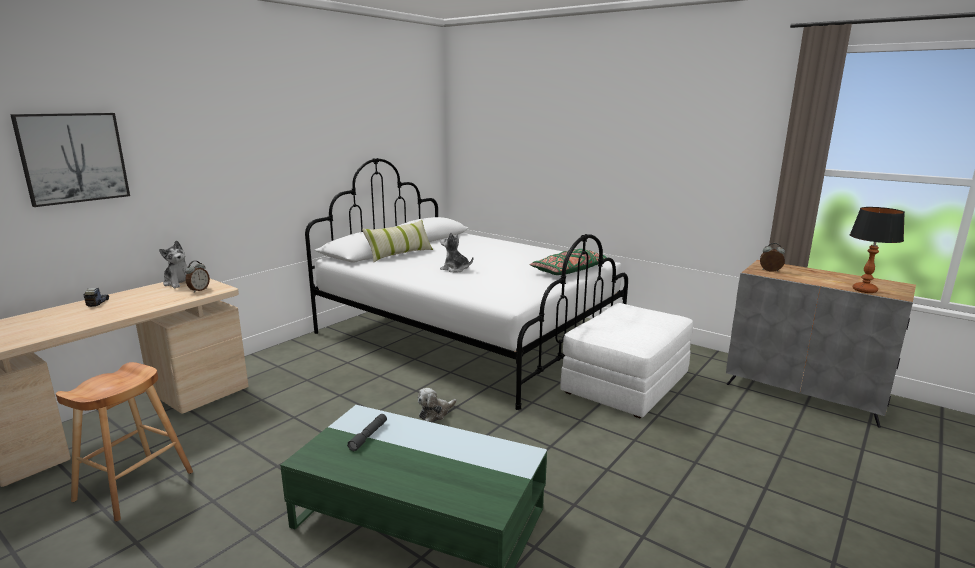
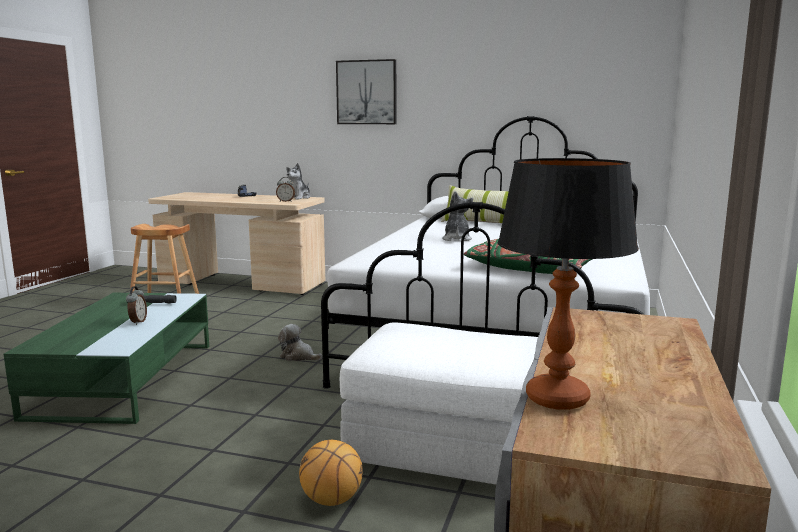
camera: 70 degrees right, 5 degrees down
(73, 158) = (261, 96): picture -> picture (366, 92)
(684, 431) = (331, 500): none -> basketball
(770, 271) = (602, 324): alarm clock -> alarm clock (137, 322)

